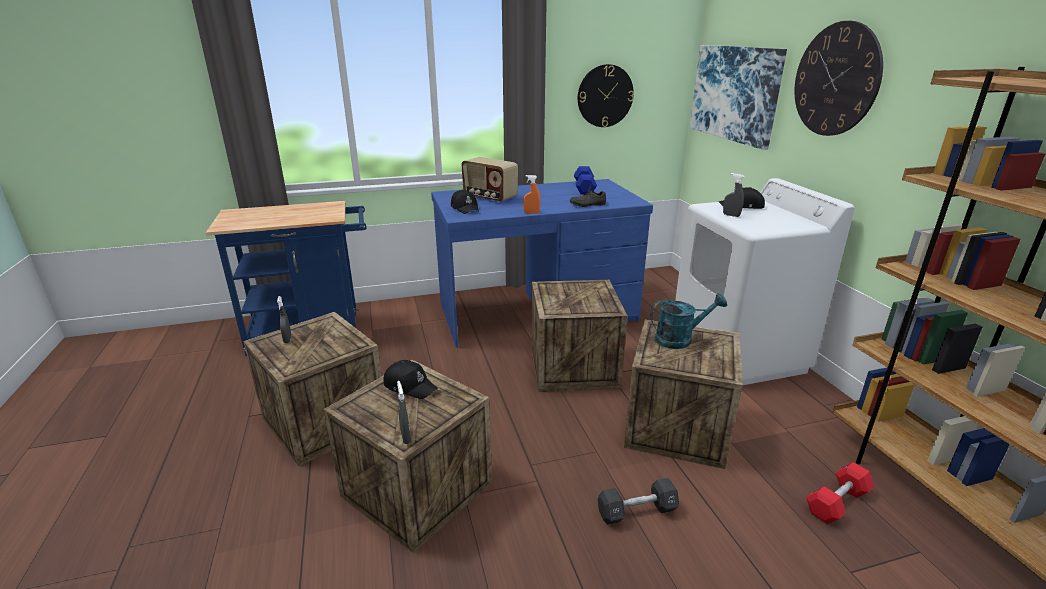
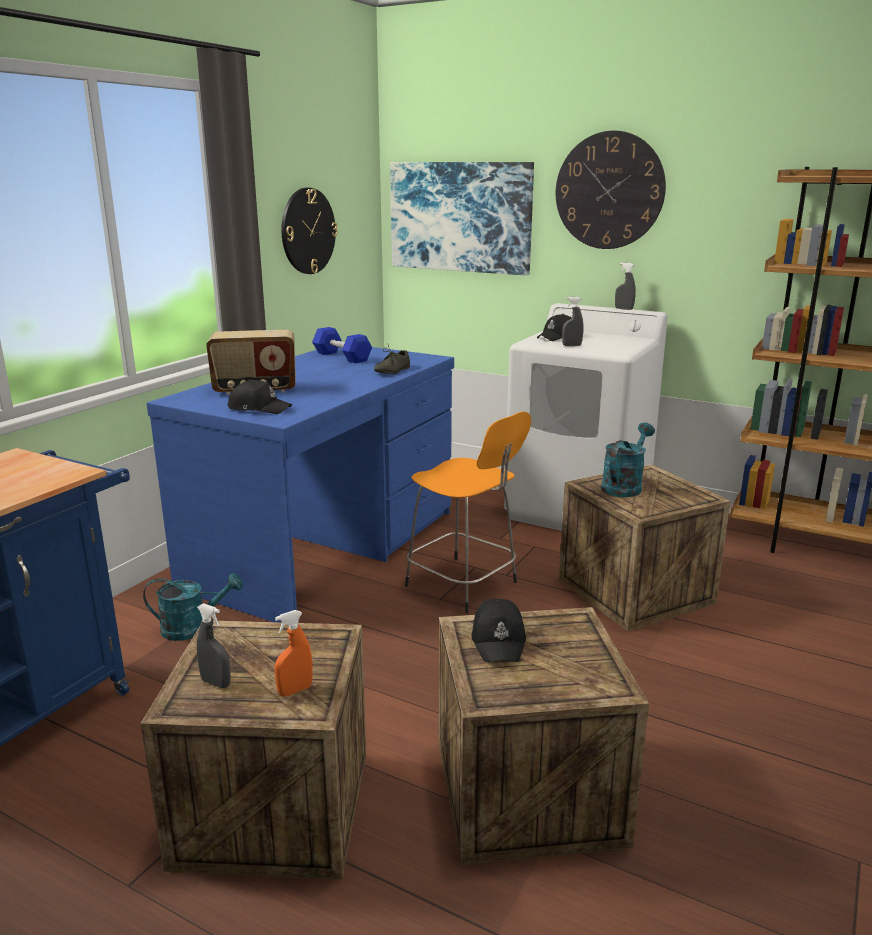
camera: 45 degrees left, 5 degrees down
(405, 437) = (607, 683): grey spray bottle -> grey spray bottle (624, 309)
(410, 385) = (499, 640): black cap -> black cap turned 105 degrees clockwise
(419, 325) = (193, 628): none -> turquoise watering can
(531, 213) = (357, 393): orange spray bottle -> orange spray bottle (295, 690)
(573, 367) = (464, 585): crate -> orange stool
(636, 511) = (720, 674): black dumbbell -> none
(837, 502) = (804, 586): red dumbbell -> none

